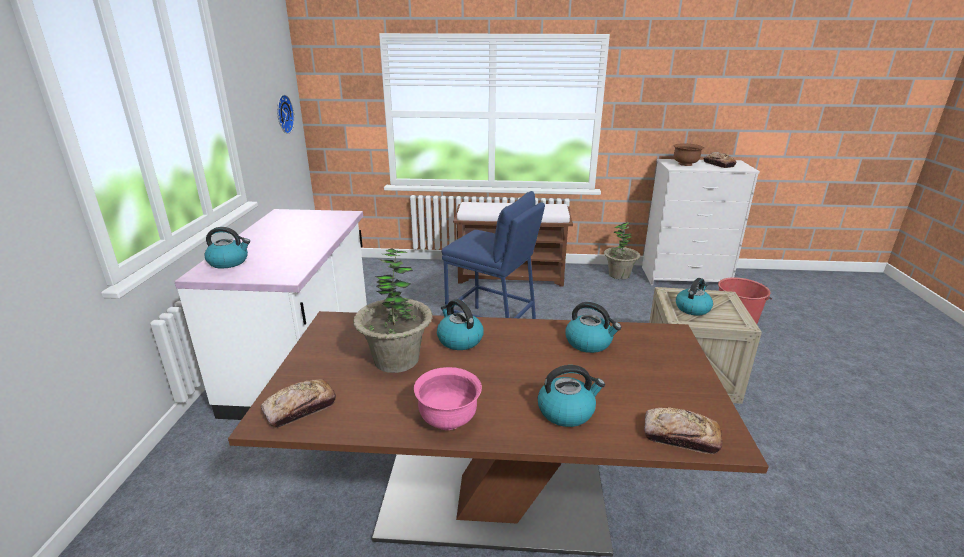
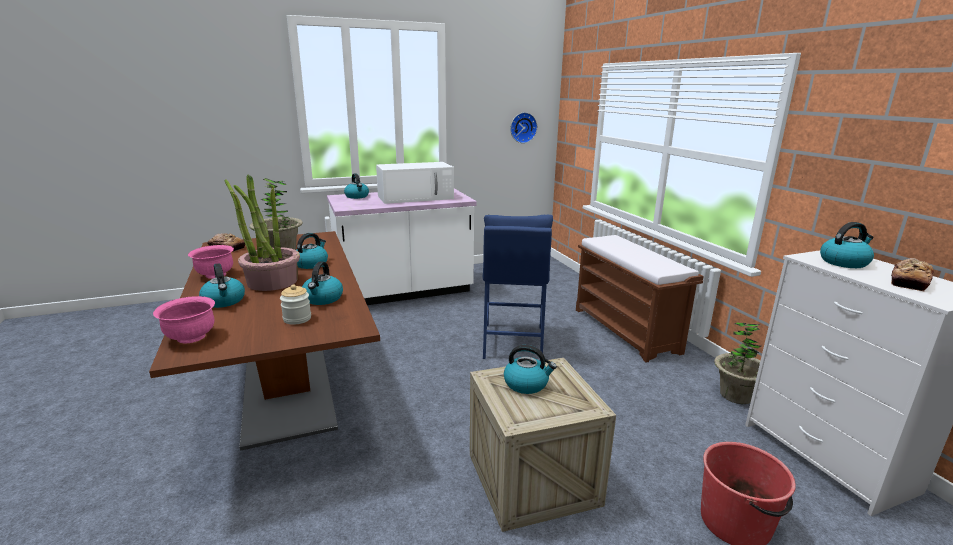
camera: 65 degrees right, 5 degrees down
(297, 232) = (416, 197): none -> white microwave
(510, 372) = (272, 281): none -> potted plant
(641, 362) = (297, 319): none -> jar
(680, 436) = (191, 337): bread -> pink bowl
(685, 164) = (844, 262): brown bowl -> kettle

